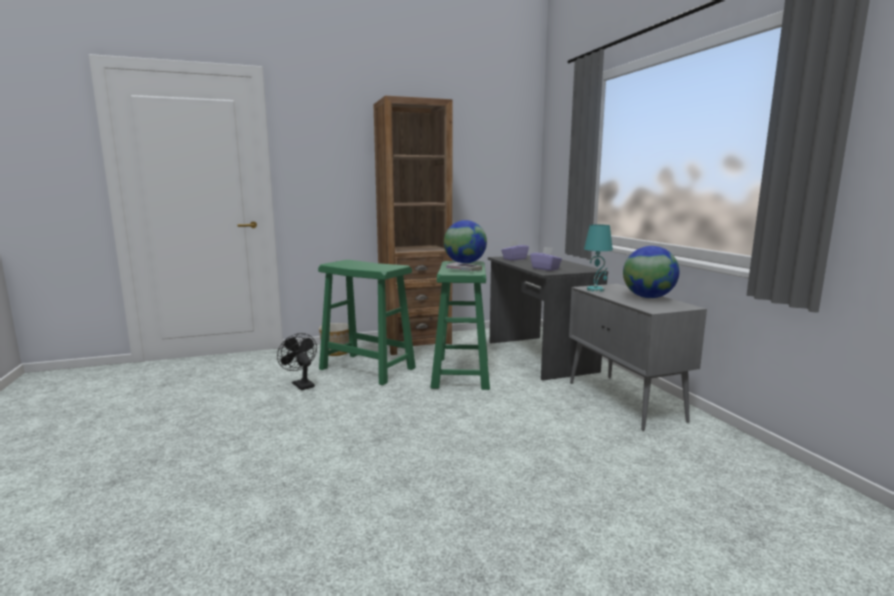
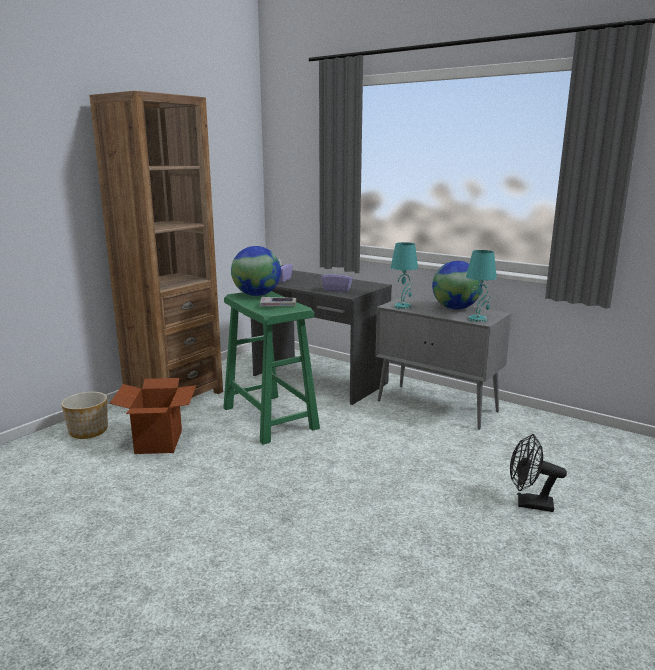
camera: 35 degrees left, 5 degrees up
(301, 384) = (102, 487): black fan -> black fan (528, 504)
(367, 368) = (159, 442): green stool -> cardboard box
(652, 307) = (478, 319): none -> turquoise table lamp

